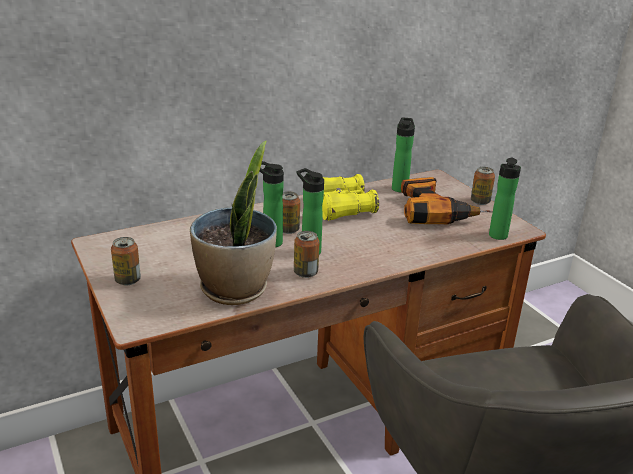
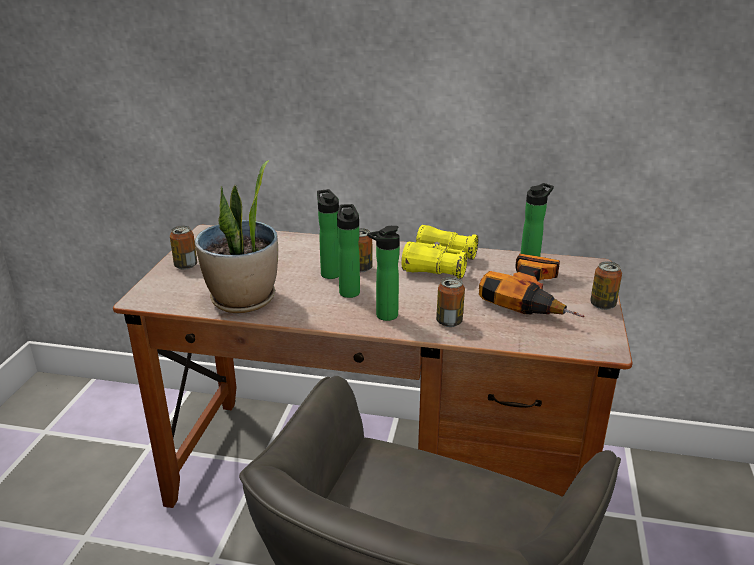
camera: 40 degrees right, 0 degrees up
(305, 273) = (317, 308): can -> can (449, 322)
(498, 237) = (561, 345): bottle -> bottle (384, 316)

